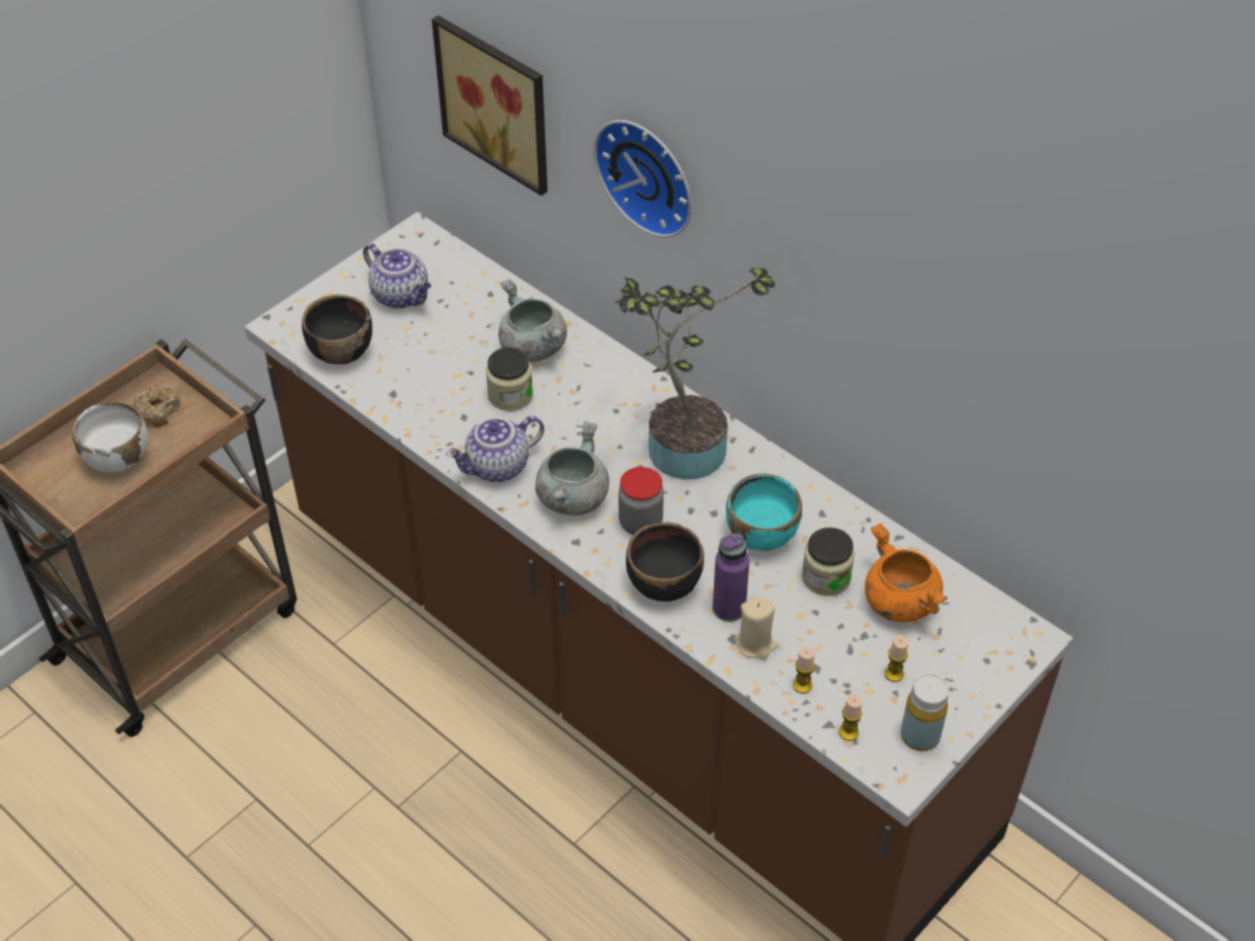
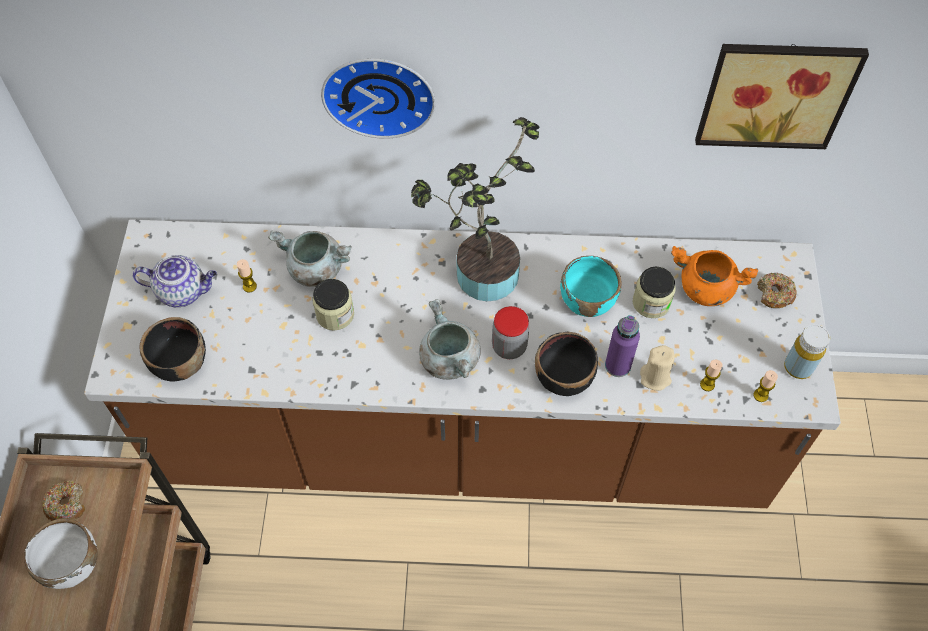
camera: 40 degrees left, 10 degrees up
(498, 101) = (196, 99): picture -> picture (775, 91)
(498, 468) = (379, 373): teapot -> none
(894, 674) = (747, 338): candle -> candle (249, 286)
(971, 655) = (774, 294): none -> donut

